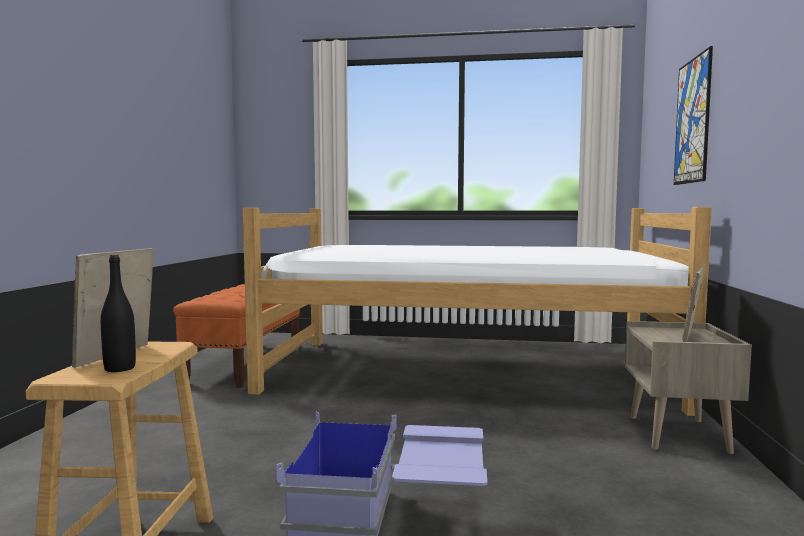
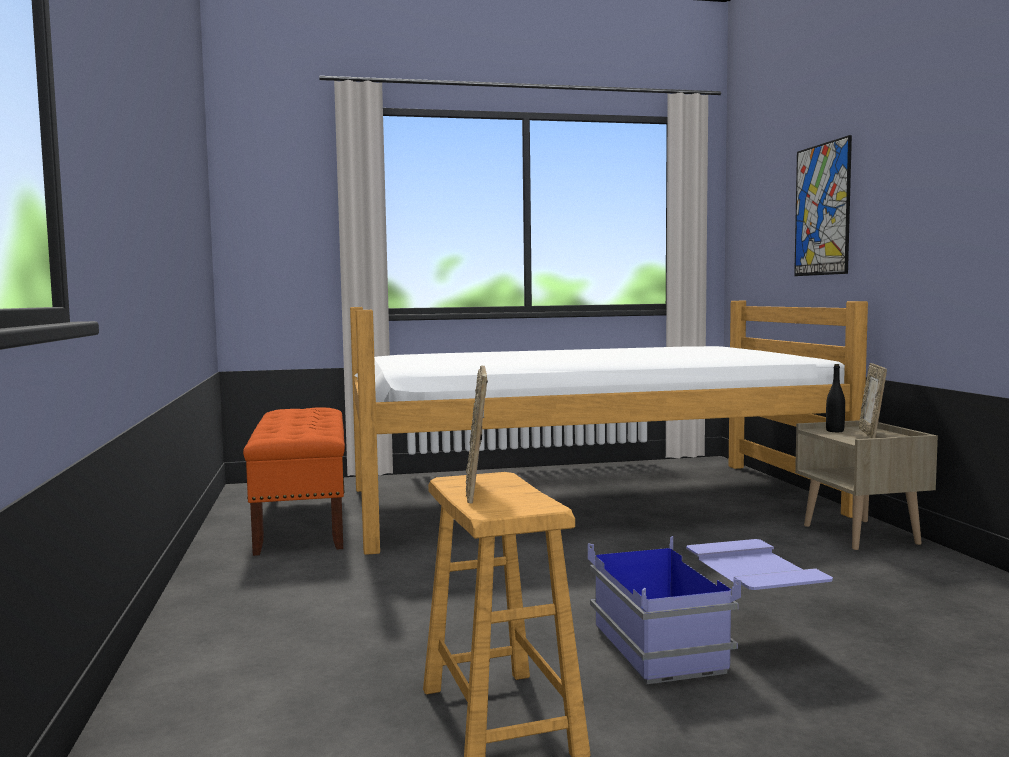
camera: 20 degrees left, 0 degrees up
(120, 368) = (522, 499): black bottle -> black bottle (835, 431)

